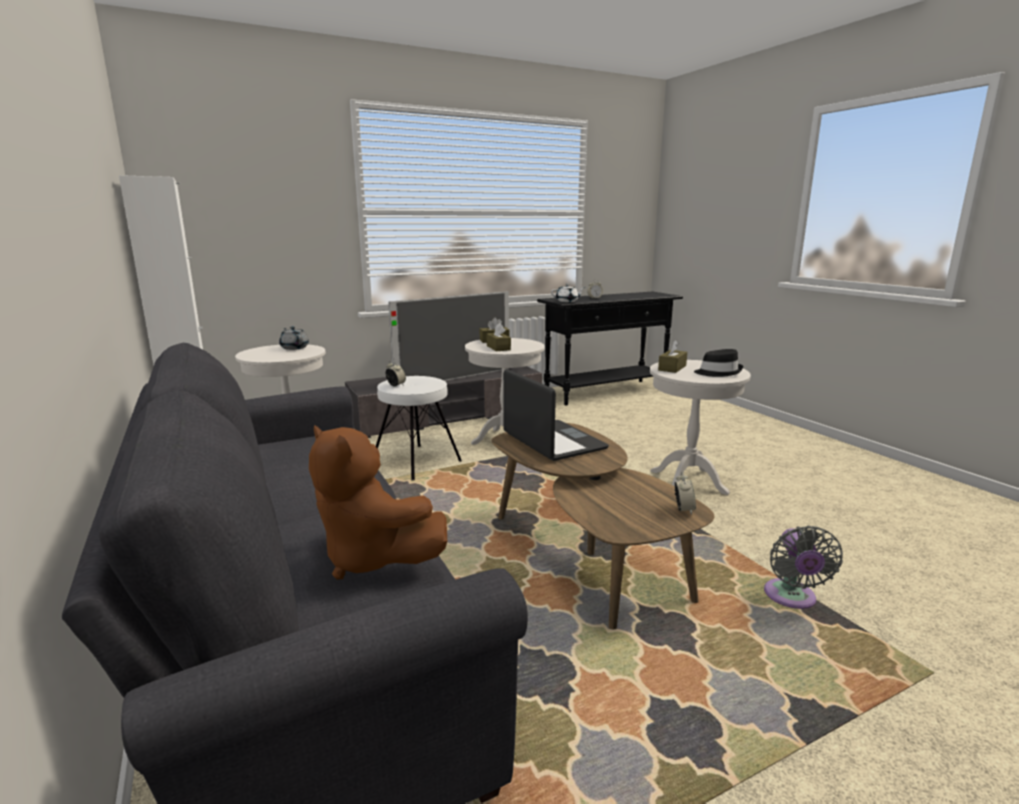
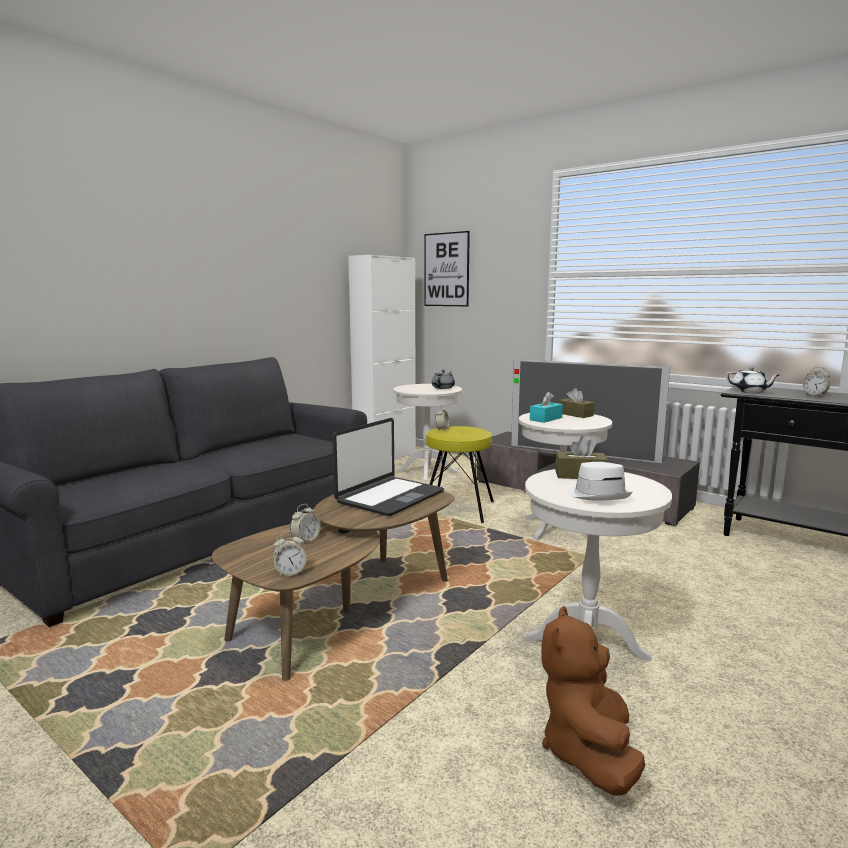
camera: 65 degrees right, 5 degrees down
(210, 200) = (446, 269): none -> picture
(372, 558) = (137, 483): brown plush toy -> brown plush toy (588, 752)
(415, 462) = (457, 508): white stool -> yellow stool
(498, 348) = (546, 419): brown tissue box -> turquoise tissue box
(609, 495) = (305, 540): none -> alarm clock
(718, 372) = (598, 495): black hat -> white hat
(791, 598) = (321, 750): grey fan -> none

